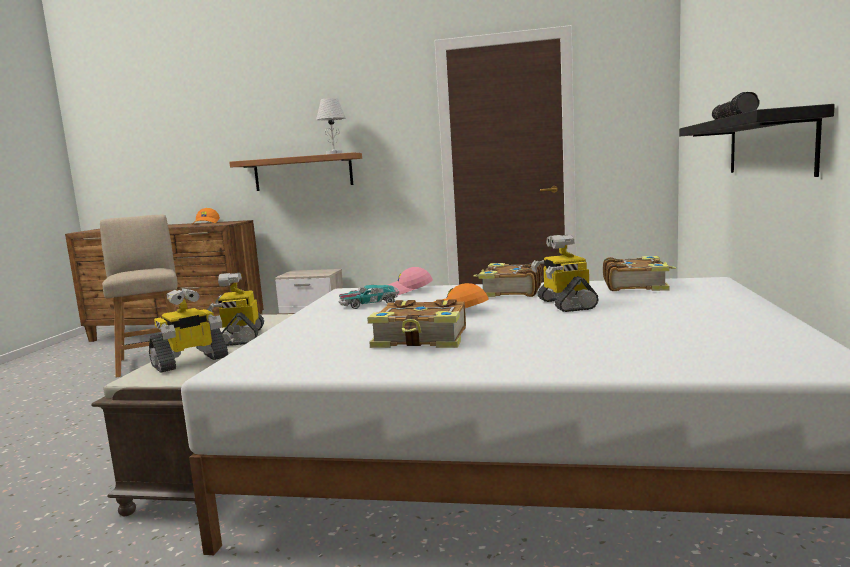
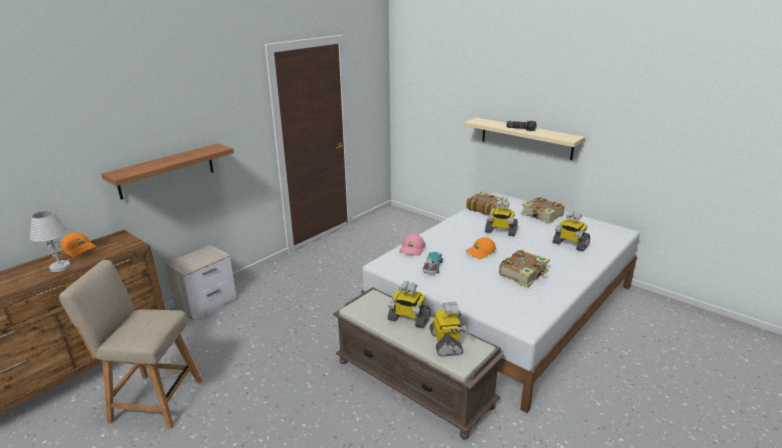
camera: 60 degrees left, 15 degrees up
(334, 154) = (208, 150): white table lamp -> white table lamp (60, 267)
(509, 291) = (457, 231): book -> book (542, 215)
(621, 342) = (570, 244): none -> toy robot
(768, 145) = (526, 138): black shelf -> beige shelf

